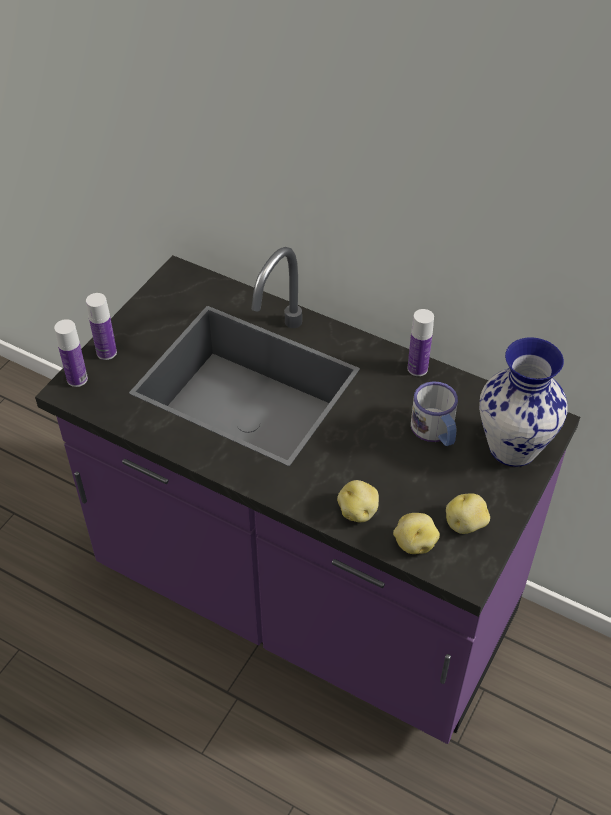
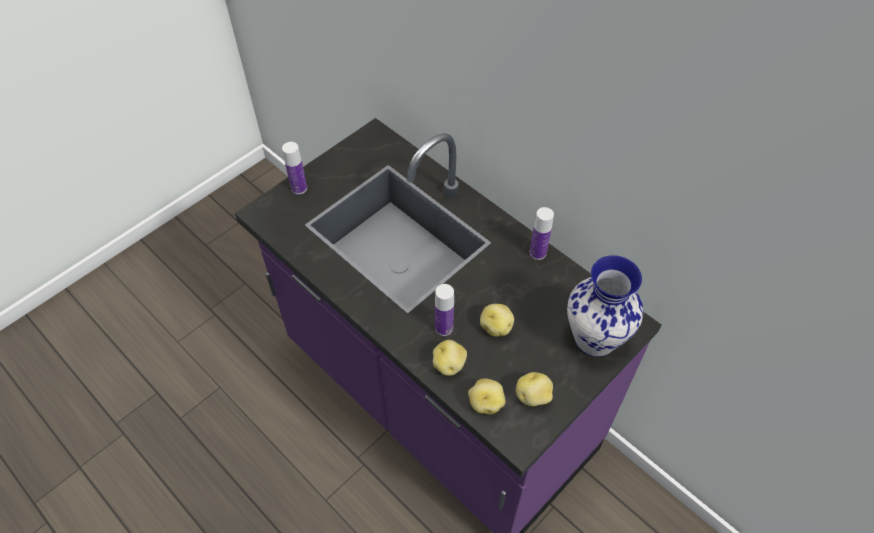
camera: 15 degrees right, 5 degrees up
(77, 379) = (270, 205): bottle -> bottle (444, 328)
(398, 458) = (496, 326): none -> potato
(435, 431) = (535, 310): mug -> none

